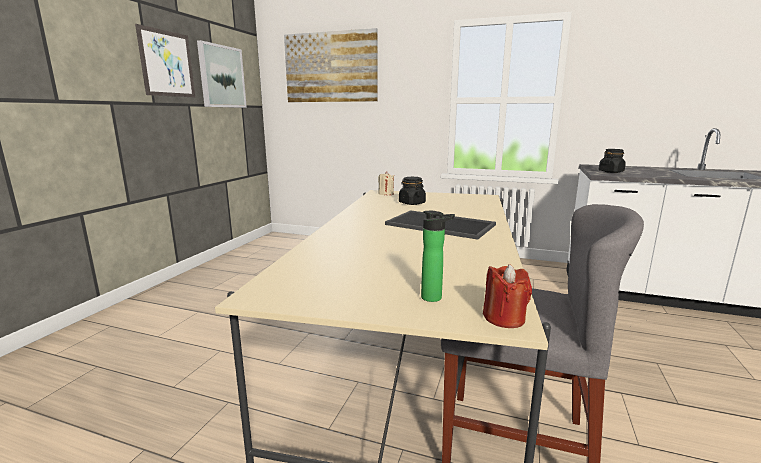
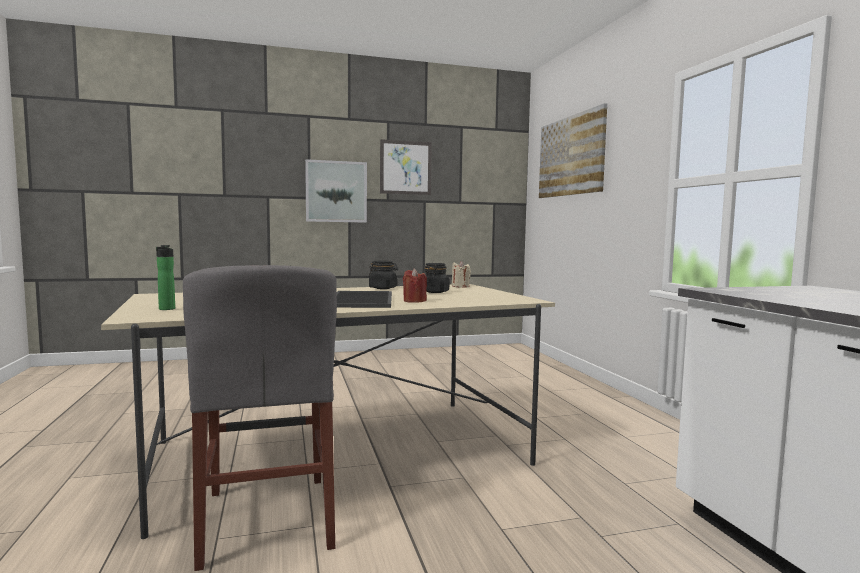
camera: 55 degrees right, 10 degrees down
(221, 77) = (468, 175): picture -> picture (336, 191)
(504, 318) = (137, 318): red candle -> red candle (414, 301)
(611, 172) = (757, 291): black jar -> black jar (383, 288)

